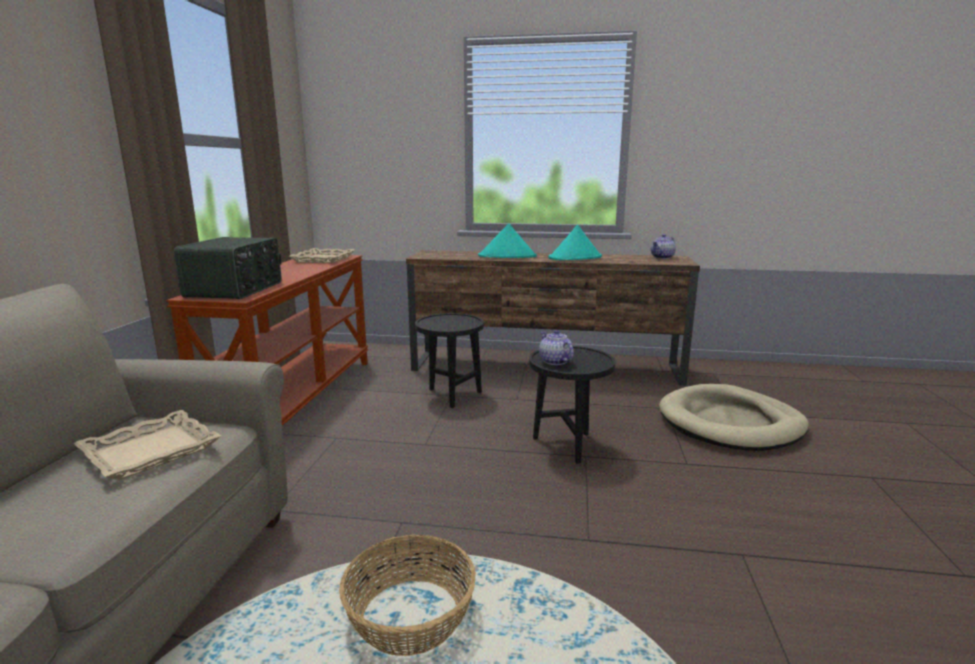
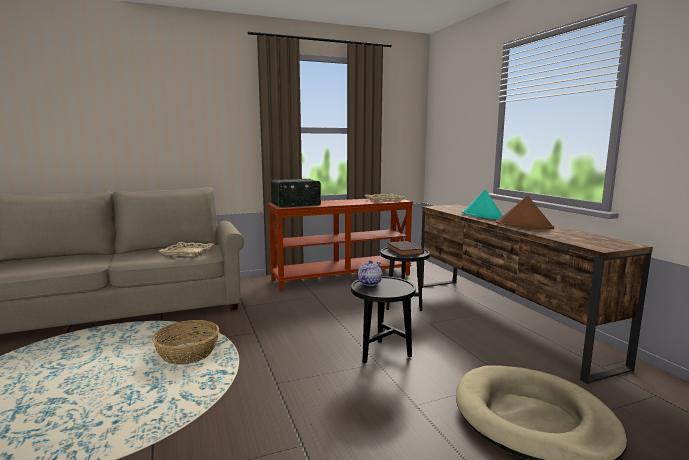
camera: 60 degrees right, 5 degrees down
(449, 321) = (405, 251): none -> brown book
(575, 258) = (524, 225): turquoise hat -> brown hat
(662, 257) = (609, 241): teapot -> none

